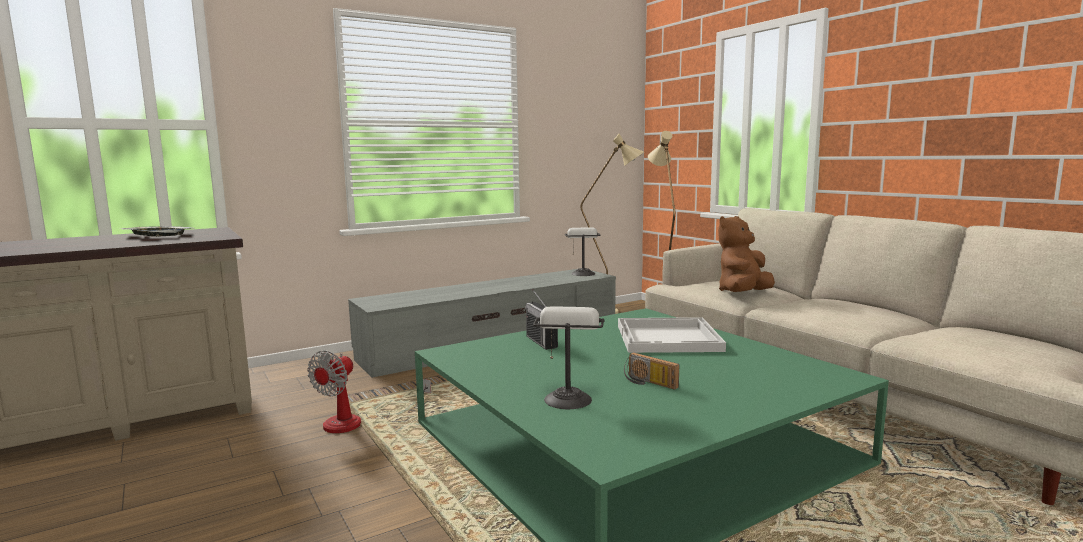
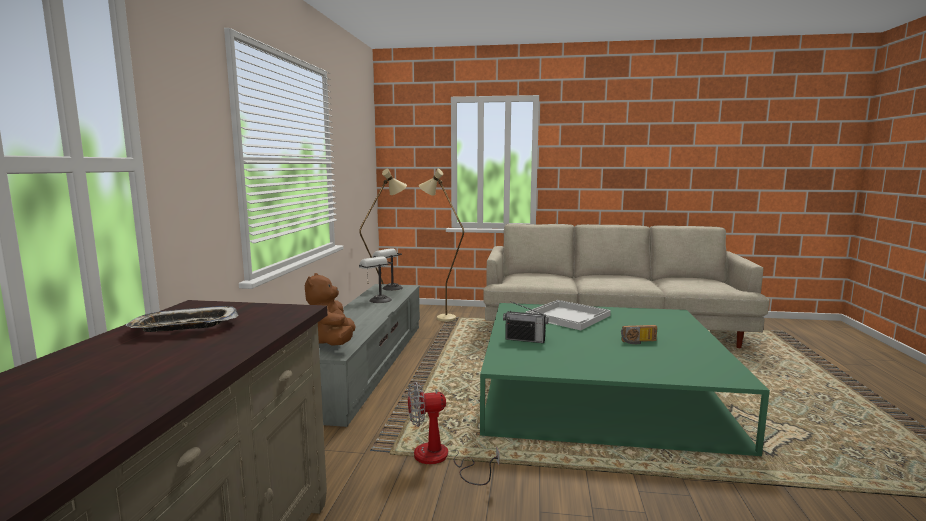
camera: 50 degrees left, 0 degrees up
(357, 423) = (441, 459): fan -> fan turned 105 degrees clockwise
(567, 395) = (637, 361): table lamp -> table lamp (377, 299)
(743, 293) = (555, 280): brown plush toy -> brown plush toy (333, 342)

